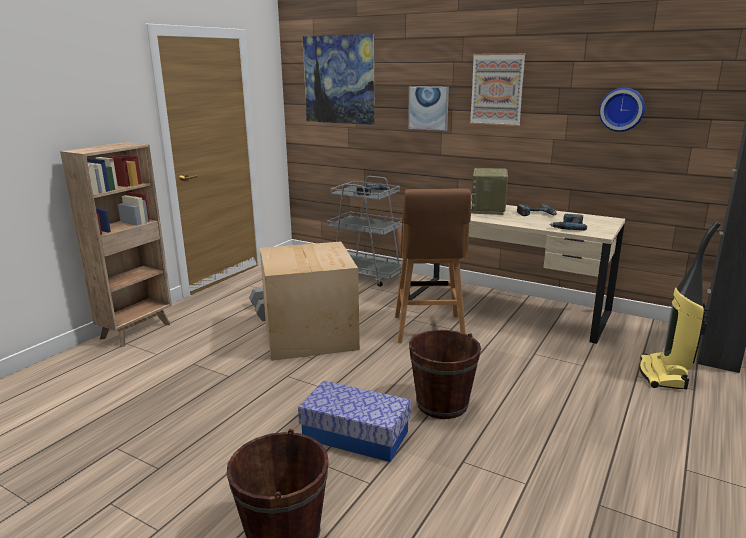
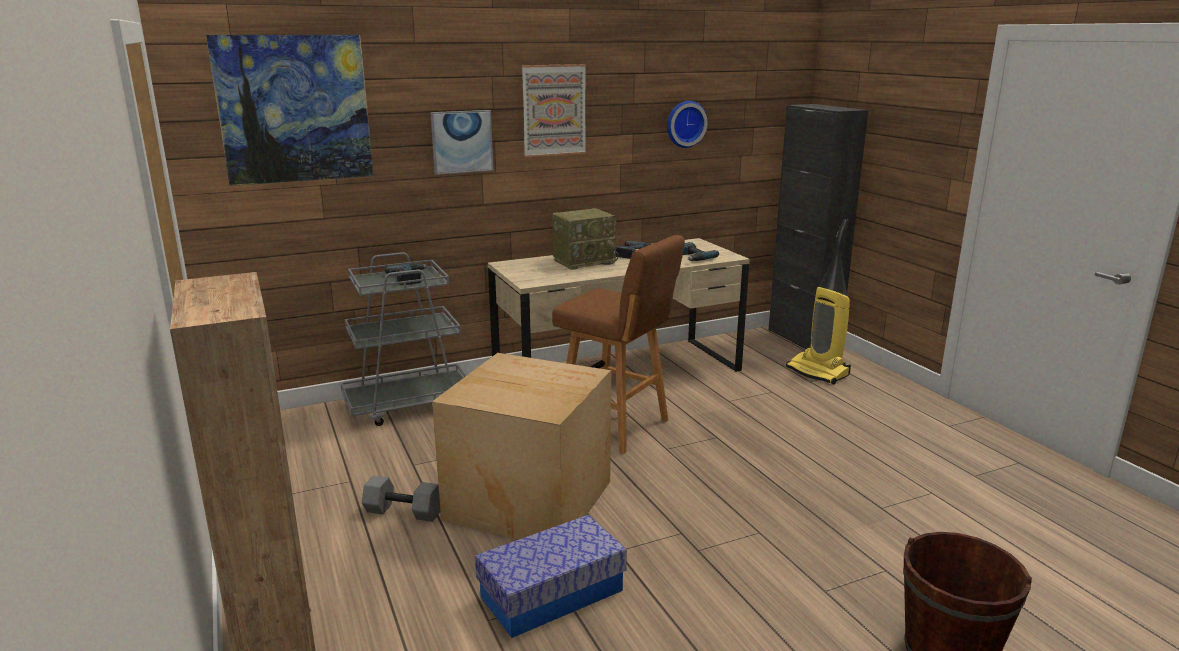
camera: 55 degrees left, 0 degrees up
(355, 435) = (793, 548): storage box -> storage box (552, 593)
(442, 404) = (776, 479): brown bucket -> none
(488, 209) = (584, 261): radio -> radio turned 75 degrees counterclockwise

